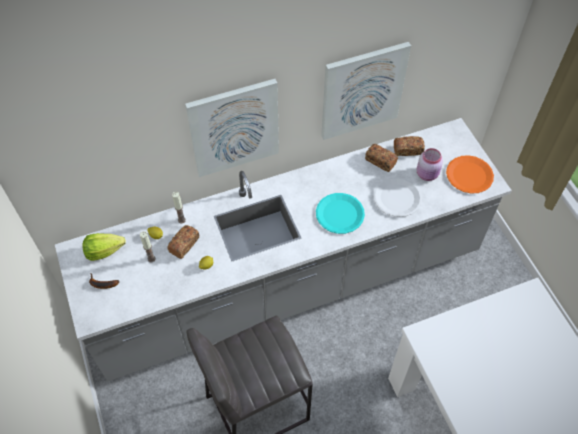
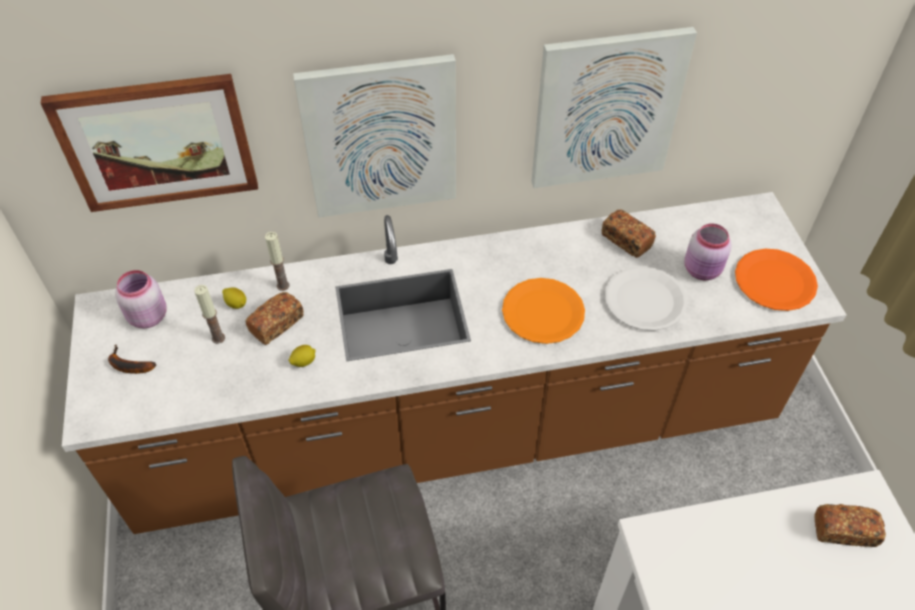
camera: 10 degrees right, 5 degrees down
(104, 251) = (147, 316): lettuce -> pink jar
(106, 152) = (157, 142): none -> picture
(289, 285) = (457, 429): grey counter -> brown counter
(340, 214) = (543, 312): turquoise plate -> orange plate
(407, 150) = (675, 229): bread -> bread (844, 531)

